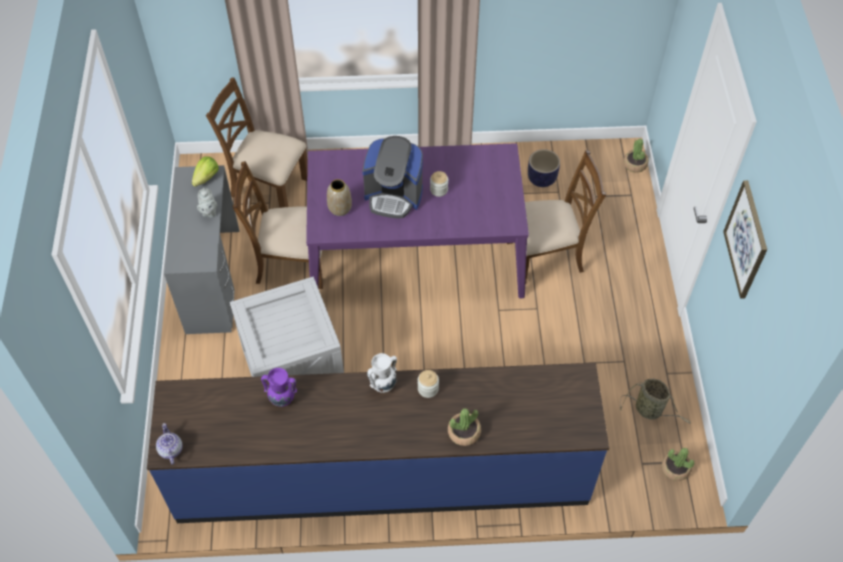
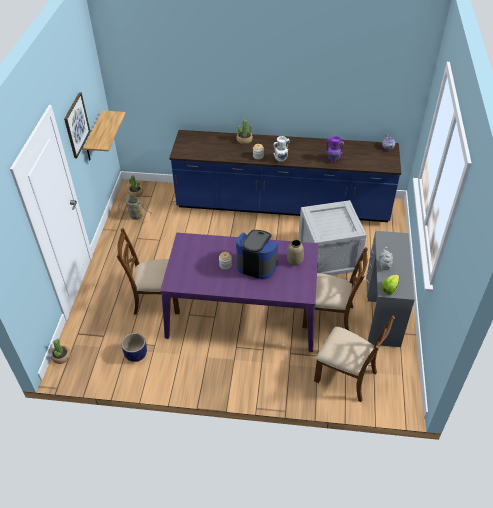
camera: 170 degrees left, 10 degrees down
(742, 334) = (94, 137): none -> shelf

